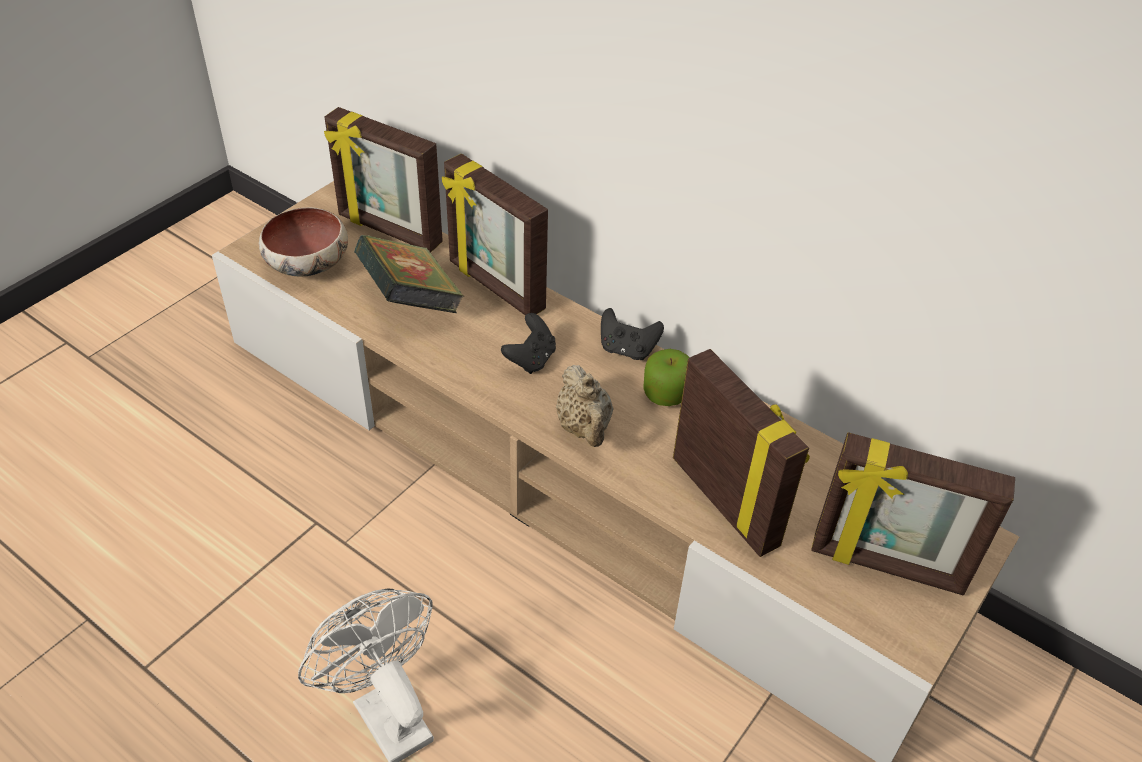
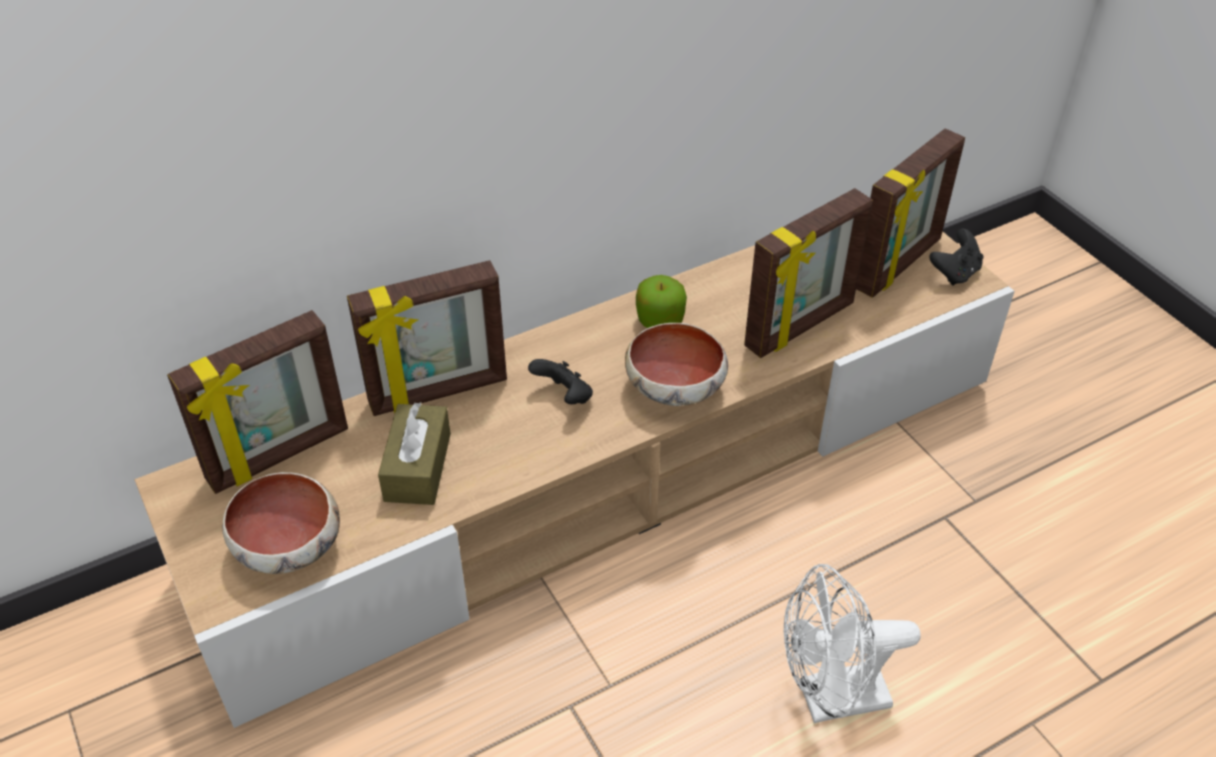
camera: 65 degrees left, 0 degrees up
(410, 301) = (417, 467): book -> brown tissue box
(584, 428) = (676, 387): beige teapot -> bowl
(627, 349) = (589, 326): black game controller -> black game controller (954, 273)
(726, 501) = (801, 326): picture frame -> picture frame turned 150 degrees clockwise

